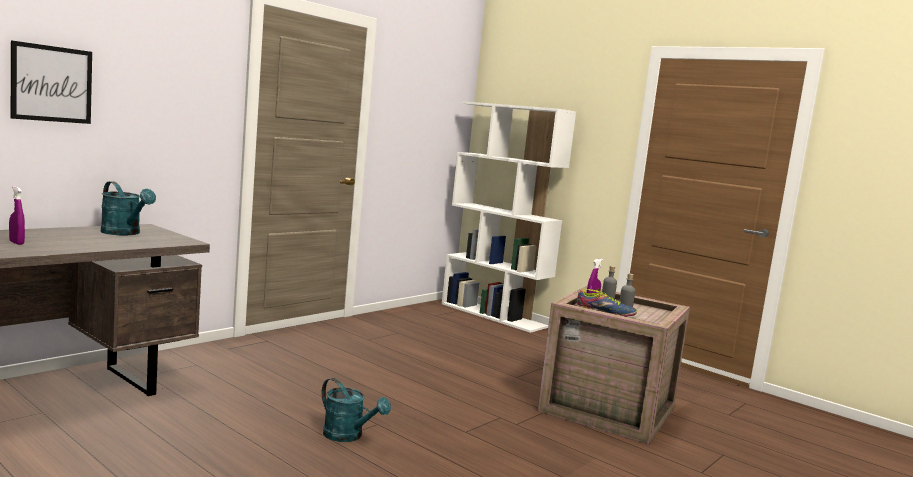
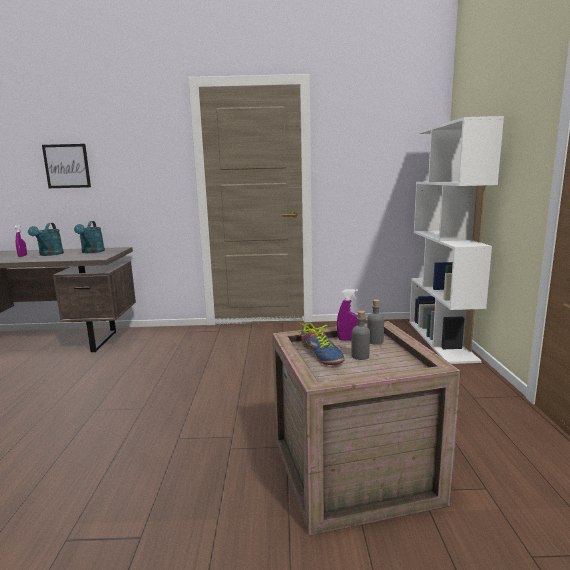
camera: 50 degrees right, 5 degrees up
(348, 436) = (108, 411): turquoise watering can -> turquoise watering can (49, 254)

